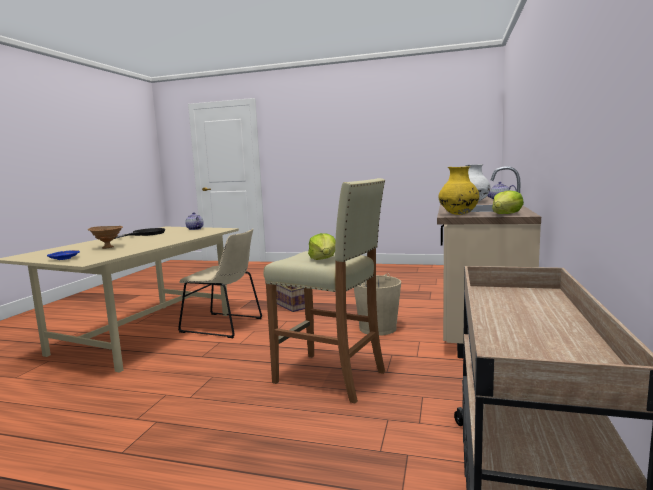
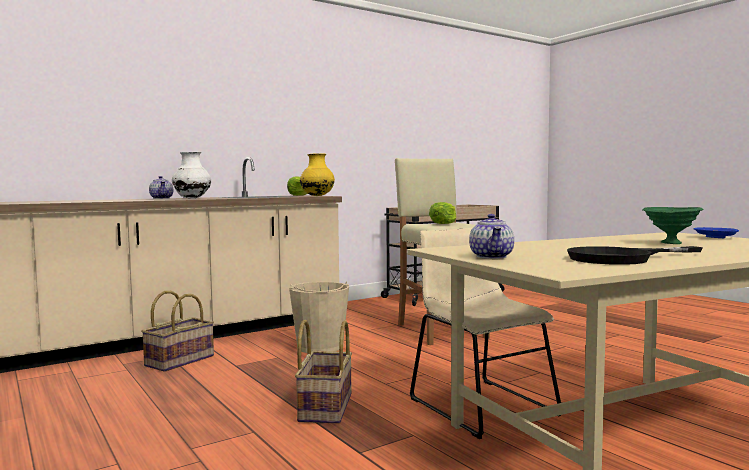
camera: 140 degrees left, 5 degrees down
(108, 247) = (671, 243): brown bowl -> green bowl
(415, 299) = (179, 360): none -> basket

